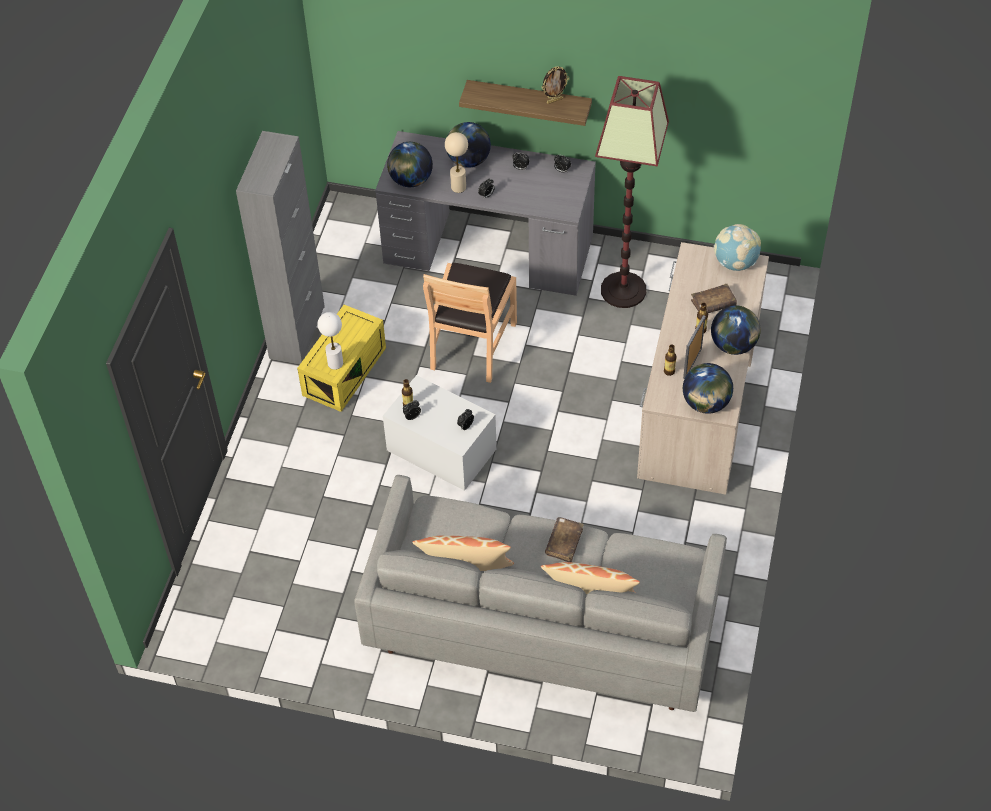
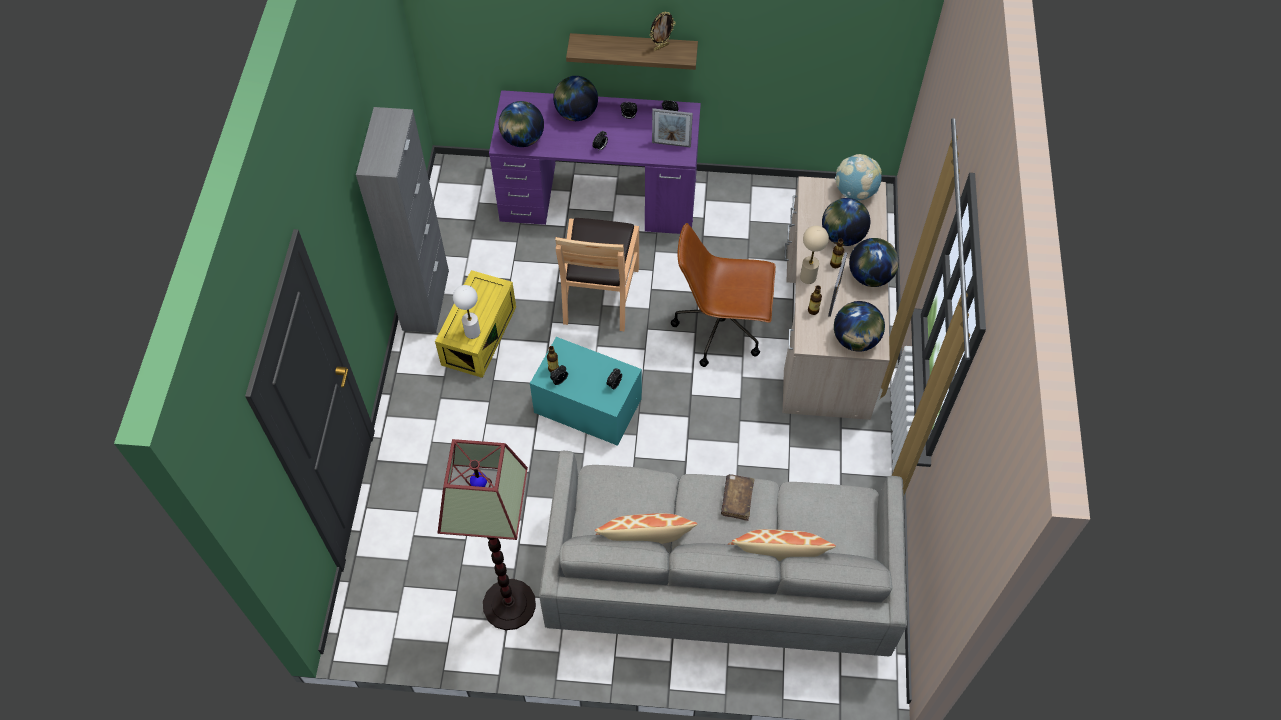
camera: 10 degrees left, 5 degrees up
(442, 449) = (588, 405): white storage box -> turquoise storage box
(458, 187) = (571, 142): beige table lamp -> beige table lamp (807, 277)
(489, 250) = (599, 197): grey desk -> purple desk
(558, 199) = (671, 144): none -> picture frame
(590, 390) = (722, 328): none -> brown office chair
(623, 290) = (734, 225): floor lamp -> floor lamp (508, 605)
(713, 304) = (842, 236): brown book -> globe

